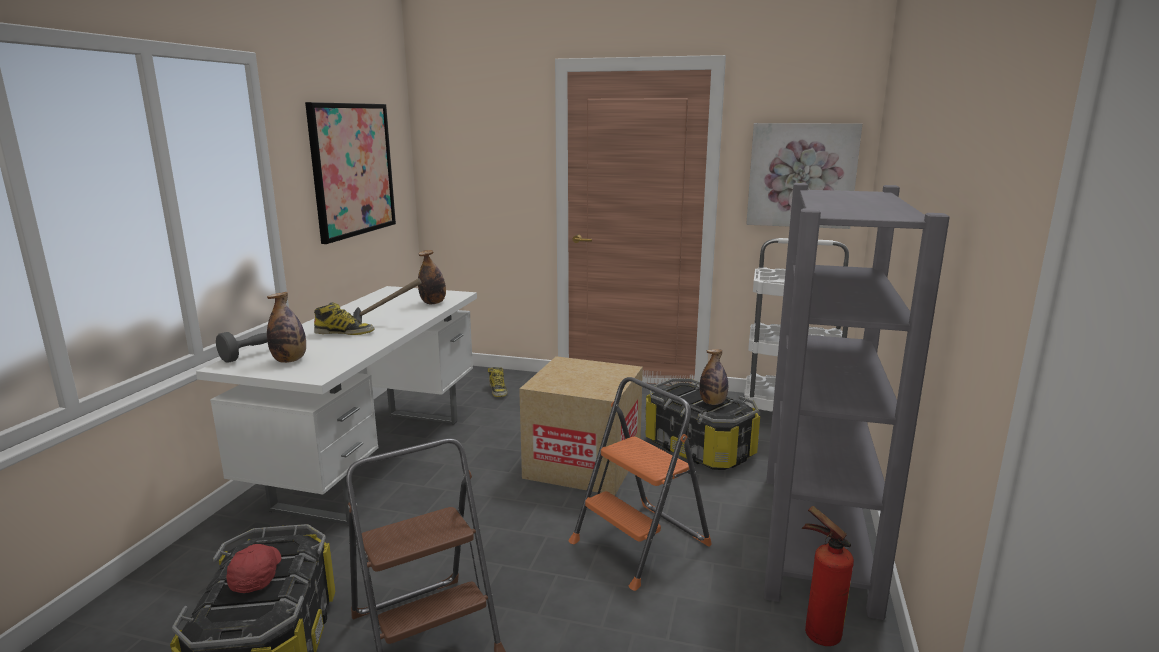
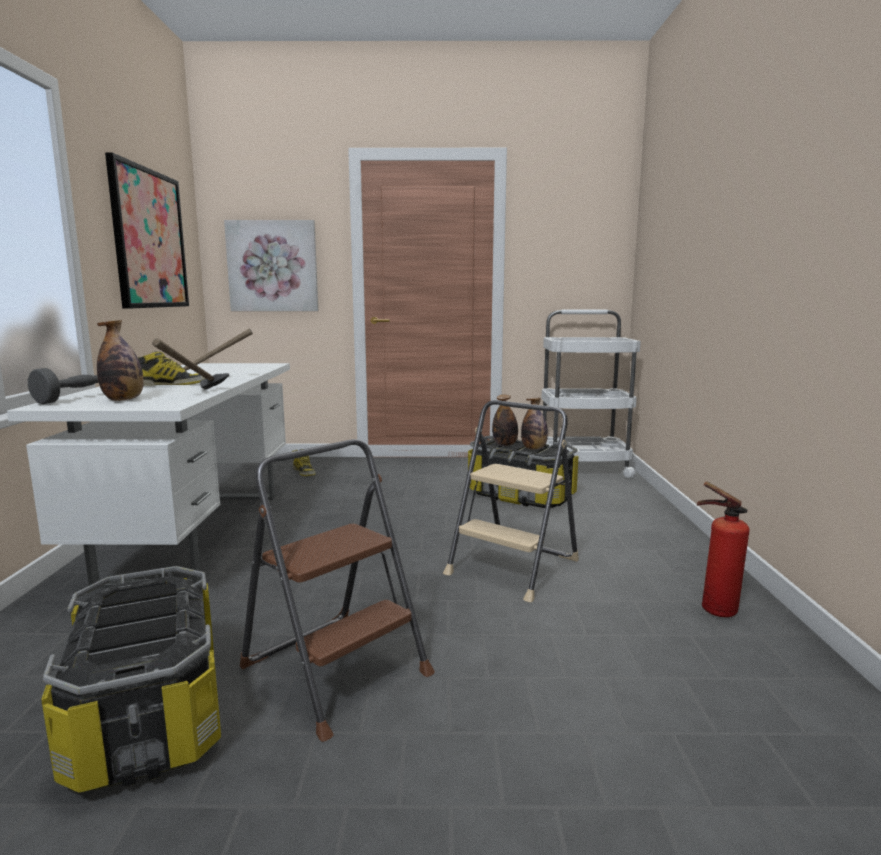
camera: 15 degrees left, 5 degrees down
(256, 575) = (134, 617): red cap -> none
(351, 355) = (195, 394): none -> hammer
(433, 303) = (251, 368): bottle -> bottle (505, 444)
(583, 463) = (421, 516): cardboard box -> none
(644, 541) = (516, 565): orange step ladder -> beige step ladder
(801, 175) = (576, 254): picture -> picture (273, 266)
(816, 538) = (663, 544): grey bookcase -> none

